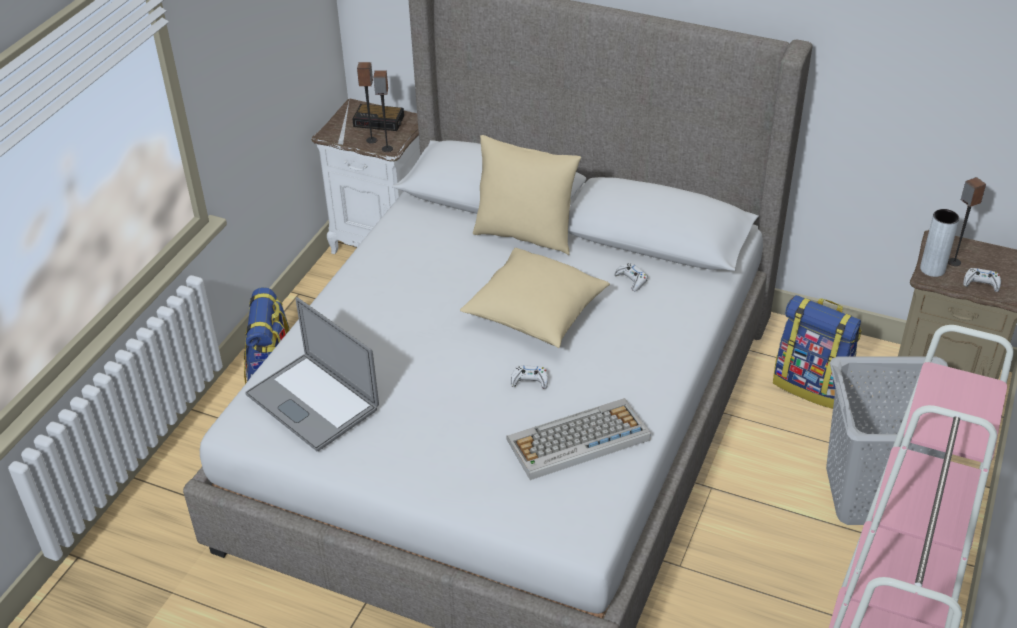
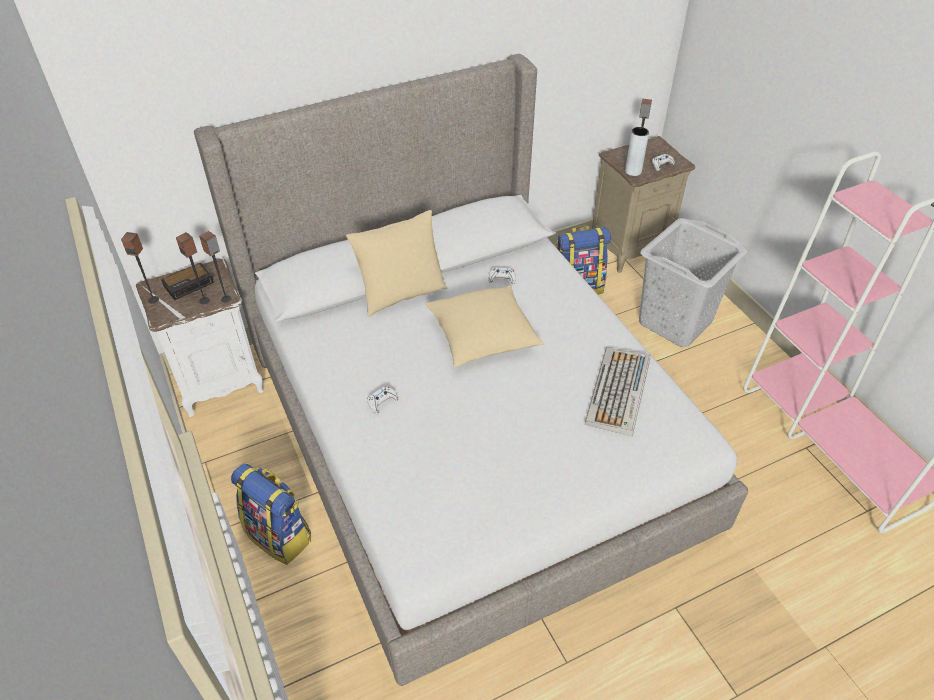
camera: 50 degrees left, 5 degrees up
(312, 401) = (443, 504): laptop -> none
(341, 117) = (153, 299): none -> speaker
(529, 381) = (541, 379): white game controller -> white game controller (382, 402)

